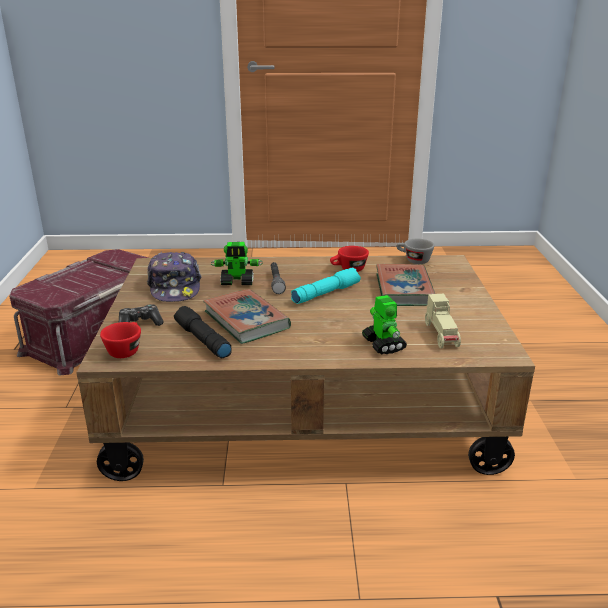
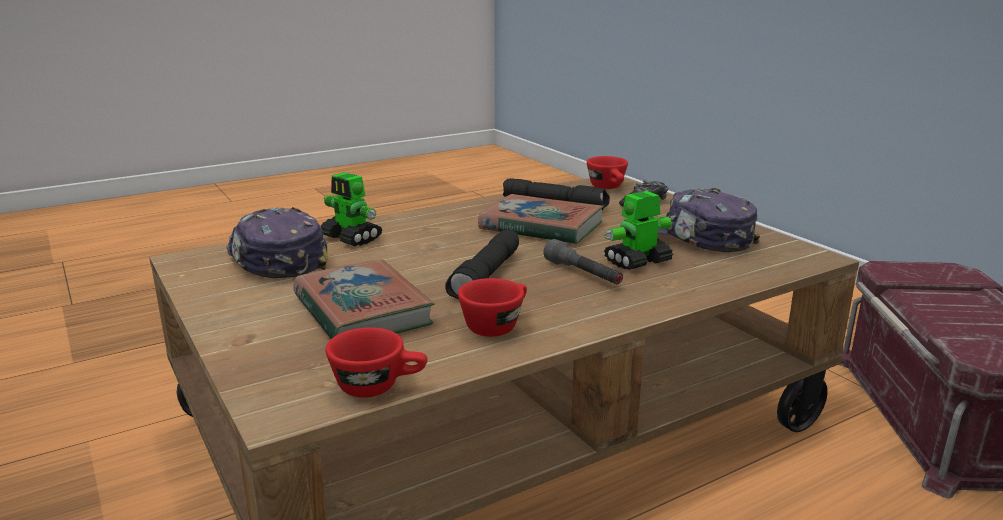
camera: 150 degrees right, 5 degrees down
(325, 293) = (487, 276): turquoise flashlight -> black flashlight
(413, 260) = (379, 386): grey cup -> red cup
(442, 335) = (277, 261): beige toy car -> cap

